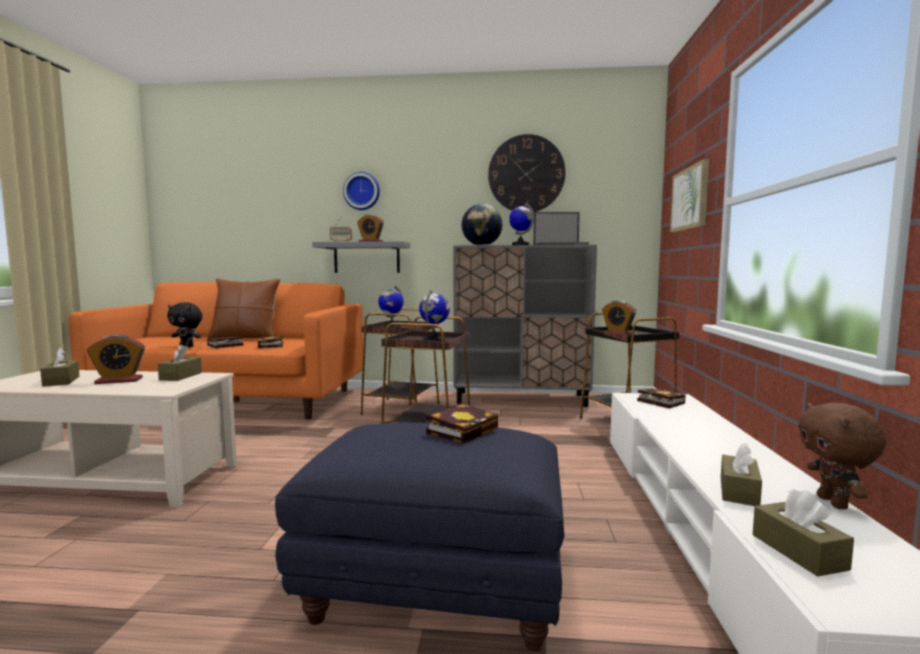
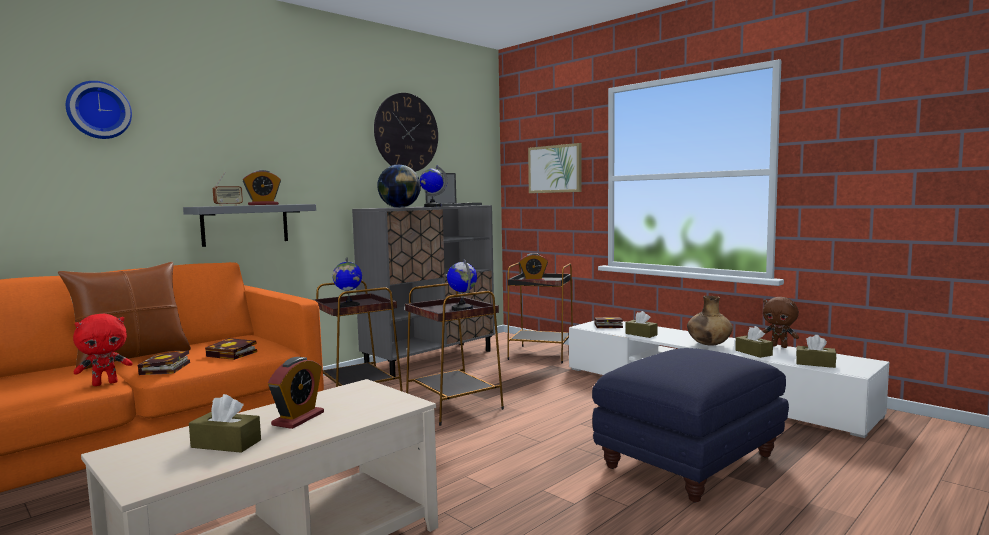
camera: 50 degrees left, 0 degrees up
(181, 376) = (338, 395): brown tissue box -> brown tissue box (641, 334)
(187, 346) = (105, 383): black plush toy -> red plush toy
(362, 191) = (235, 138): wall clock -> wall clock (98, 110)
(463, 429) = (682, 352): book -> none
(707, 458) = (708, 344): none -> brown vase

